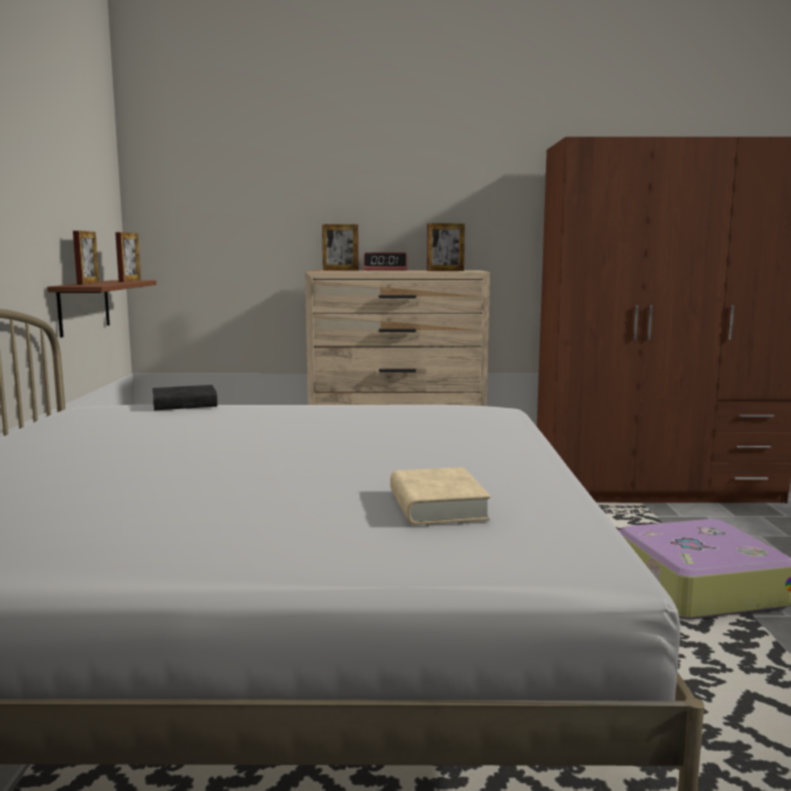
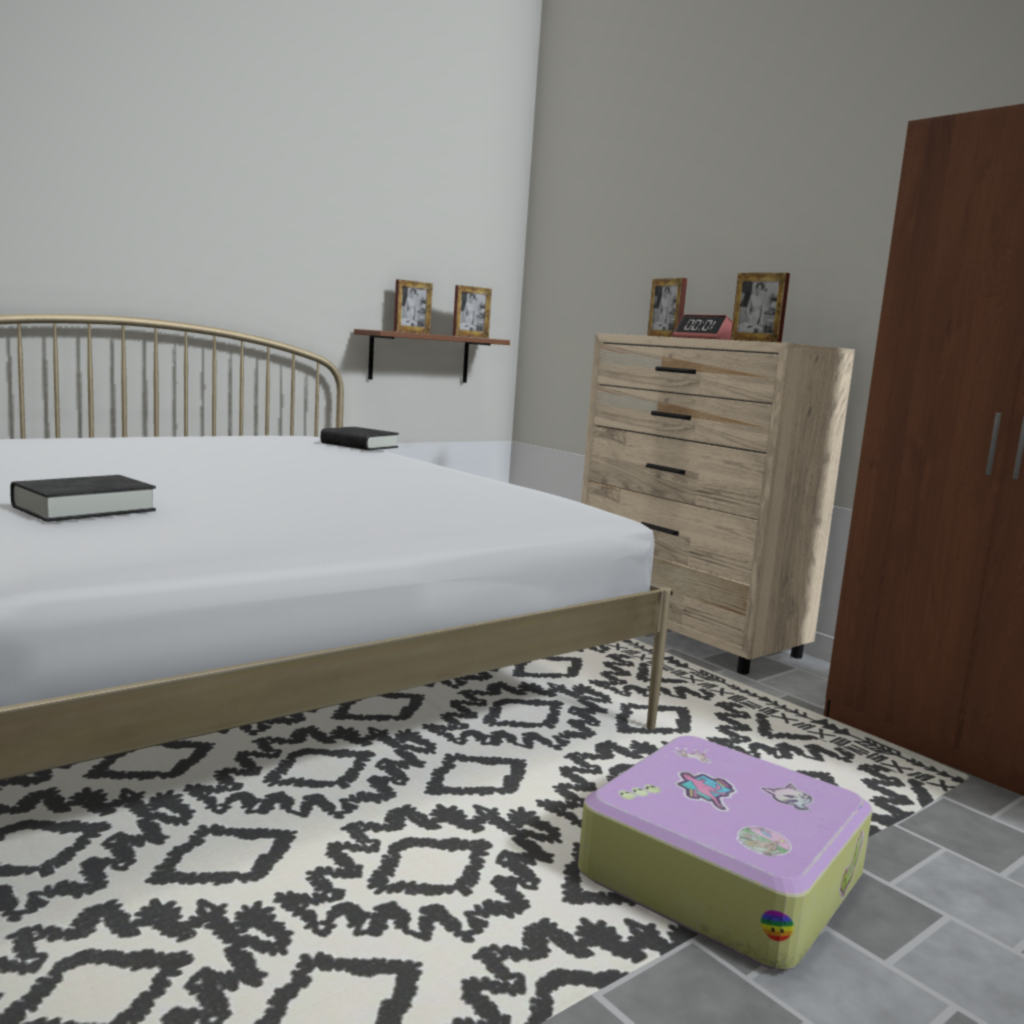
camera: 50 degrees right, 0 degrees up
(437, 505) = (84, 508): beige book -> black book

